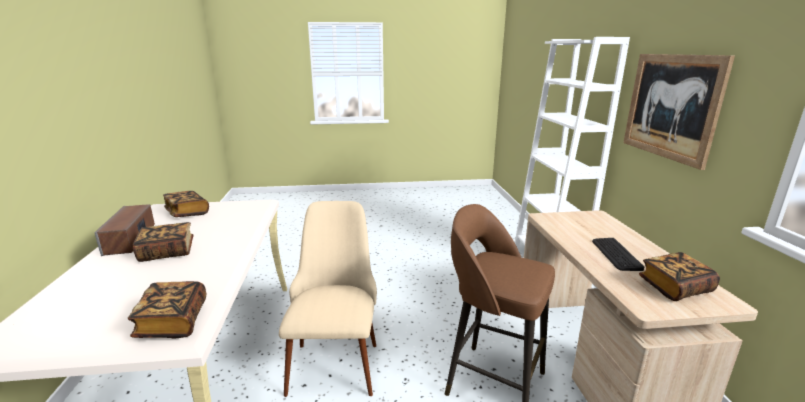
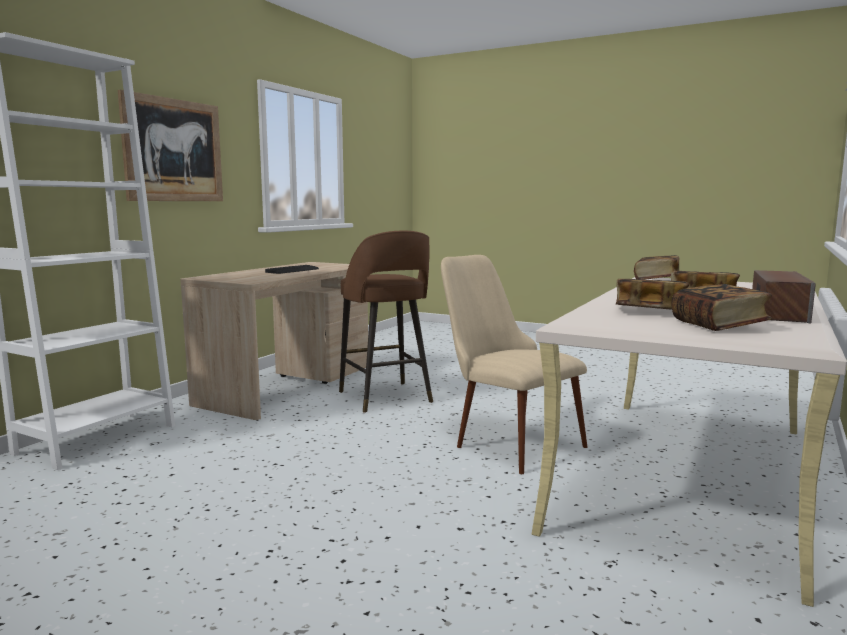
camera: 145 degrees left, 10 degrees down
(336, 356) = (505, 441): beige chair -> beige chair turned 105 degrees clockwise
(674, 288) = (317, 265): book -> book (649, 311)

